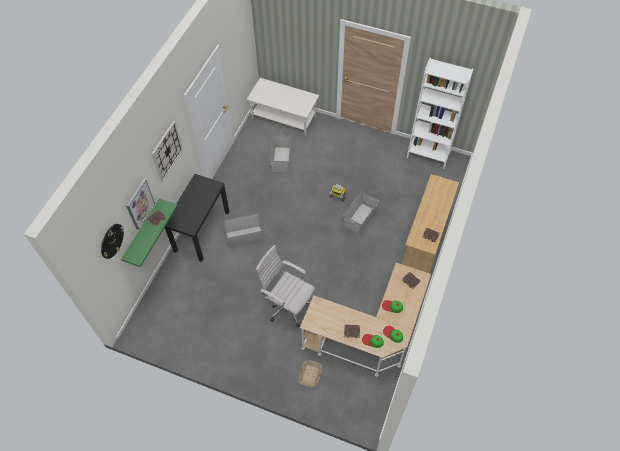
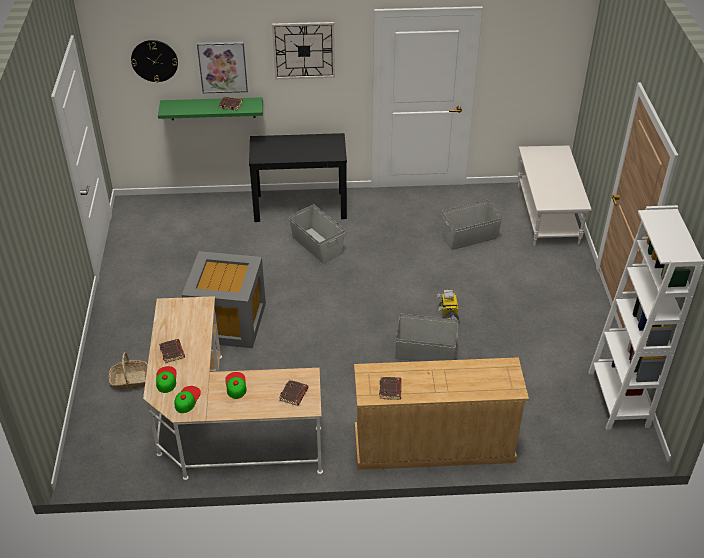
camera: 65 degrees right, 15 degrees down
(287, 305) = (229, 321): white office chair -> grey storage box

